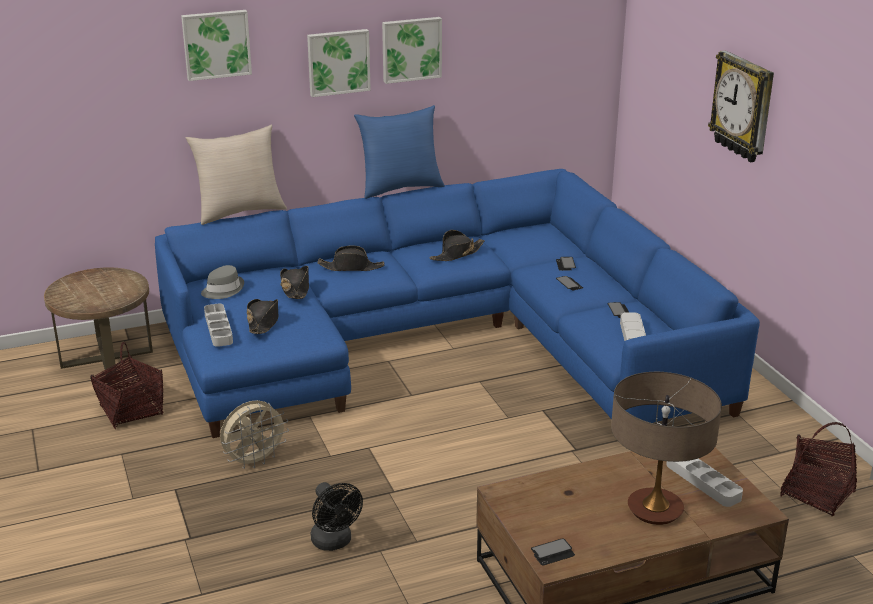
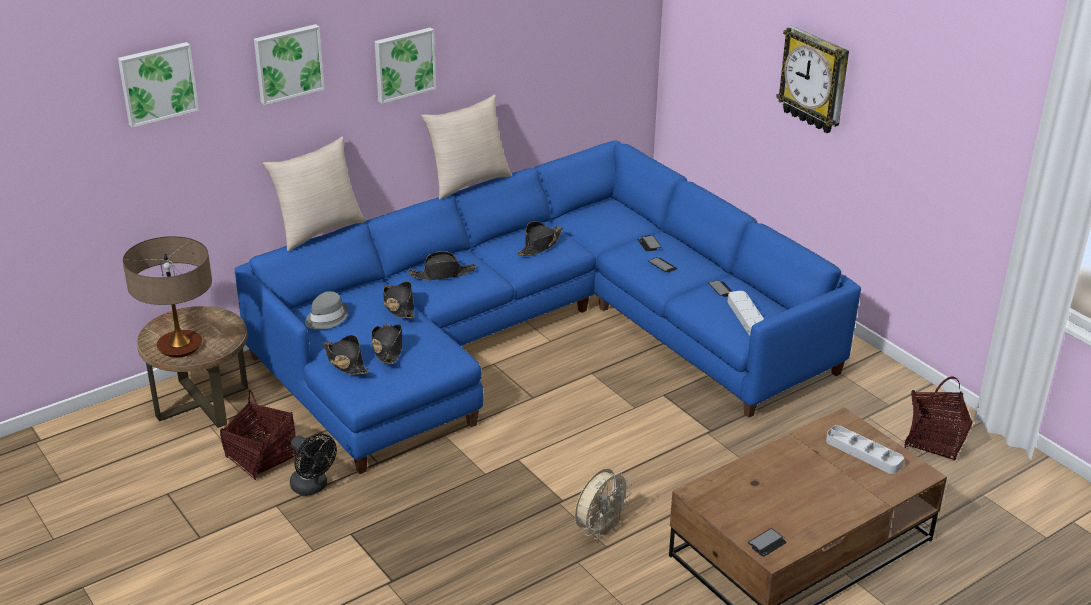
camera: 15 degrees left, 5 degrees up
(218, 328) = (345, 362): grey tray -> black hat
(254, 461) = (414, 491): beige fan -> beige fan (599, 529)
(334, 542) = (531, 561): black fan -> black fan (313, 487)
(400, 188) = (468, 182): blue pillow -> beige pillow
(411, 49) = (471, 41): picture -> picture (157, 83)
(655, 510) = (835, 487): table lamp -> table lamp (180, 346)

